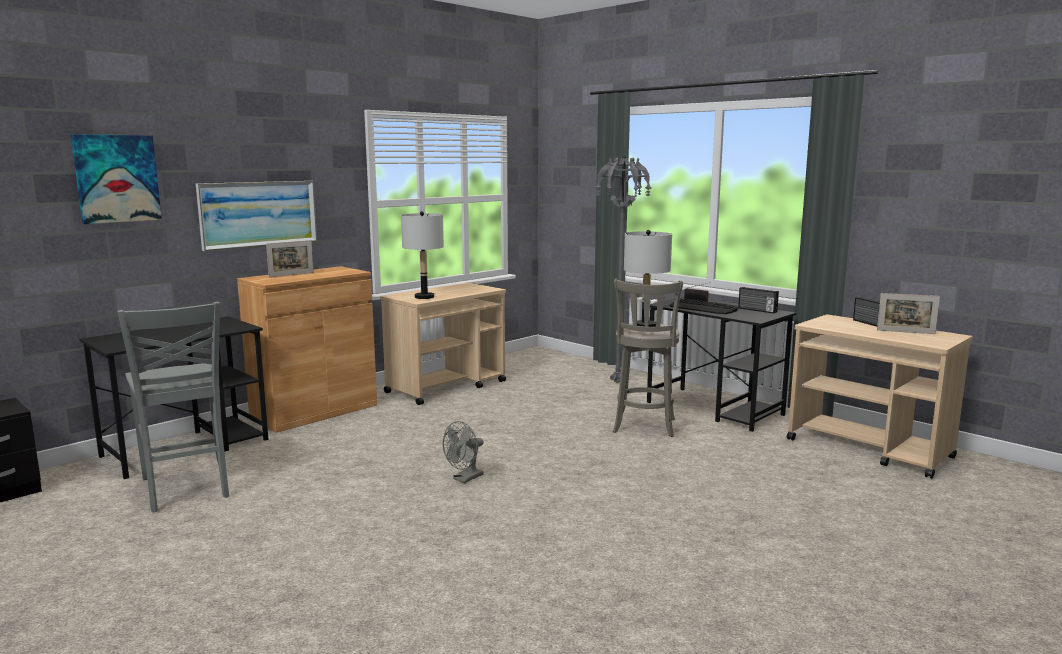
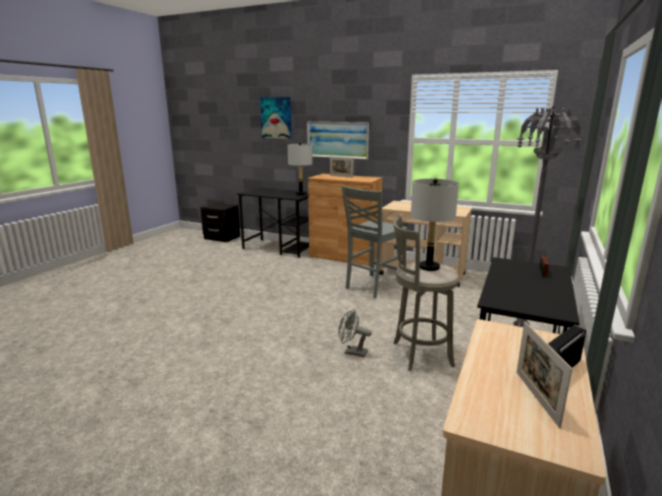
camera: 70 degrees right, 5 degrees up
(186, 488) = (237, 259): grey chair -> grey chair (373, 286)
(424, 297) = (403, 207): grey table lamp -> grey table lamp (301, 194)
(465, 479) = (275, 309): grey fan -> grey fan (352, 352)
(703, 308) = (514, 277): keyboard -> none
(757, 310) = (548, 300): radio -> none

